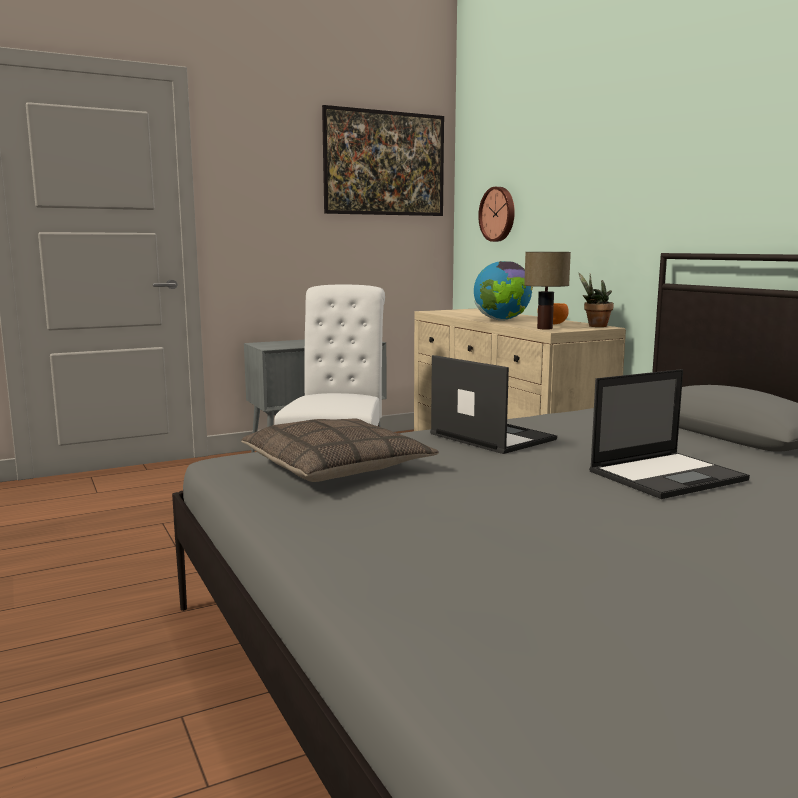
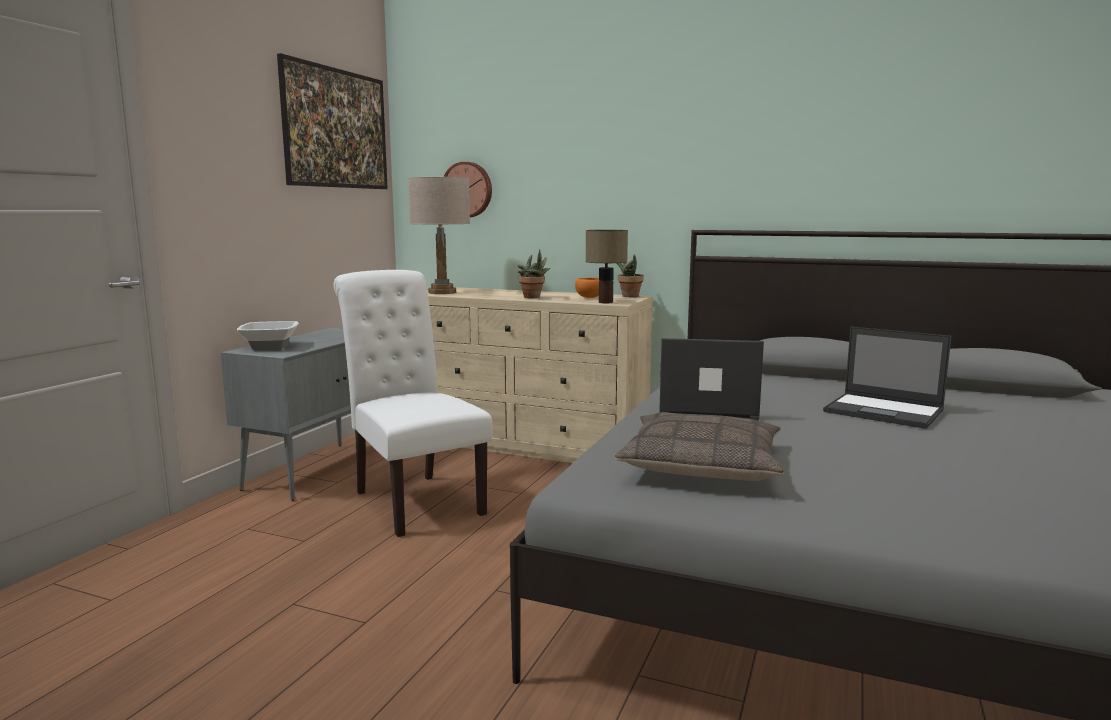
camera: 40 degrees left, 0 degrees up
(279, 343) = (270, 347): none -> bowl
(448, 311) = (442, 292): none -> beige table lamp
(501, 320) = (533, 297): globe -> potted plant
(668, 475) = (885, 411): laptop -> laptop turned 105 degrees clockwise

